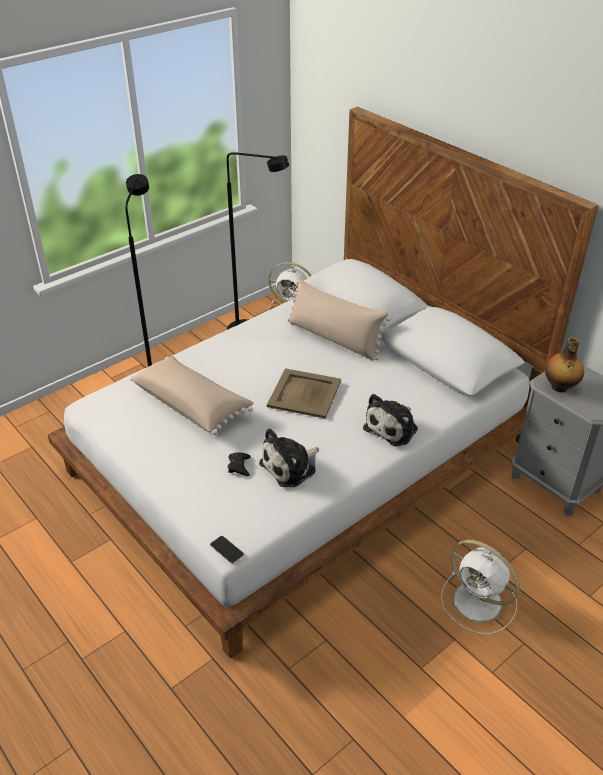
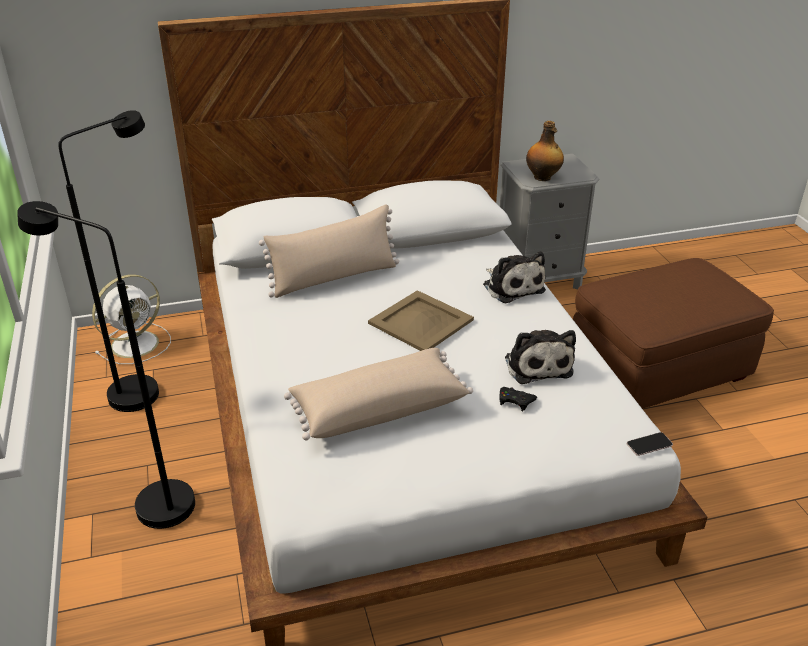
camera: 65 degrees left, 5 degrees down
(479, 603) = (659, 370): white fan -> brown ottoman

